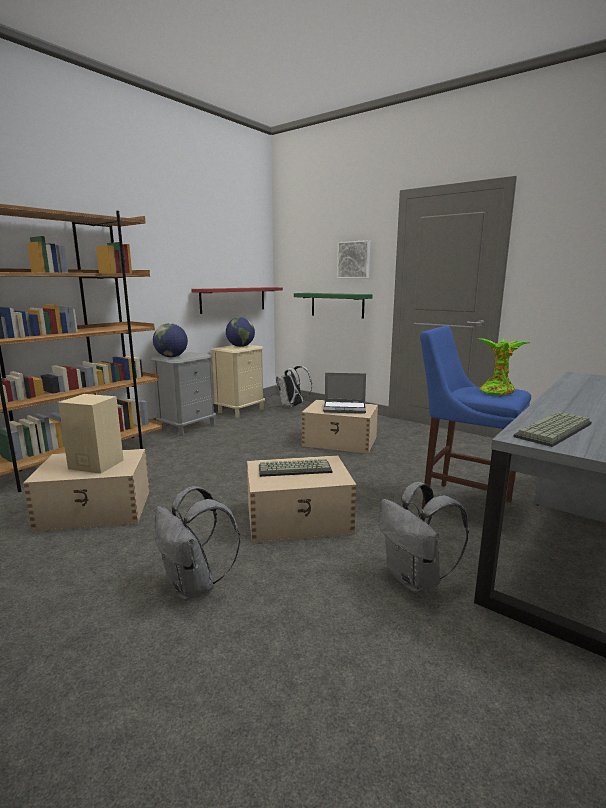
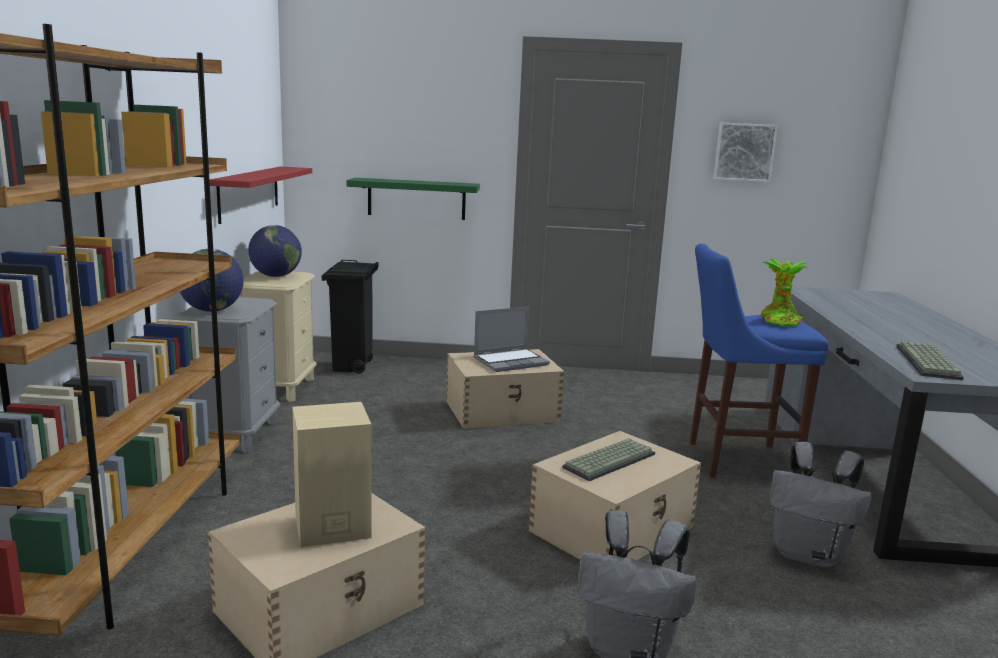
camera: 35 degrees left, 0 degrees up
(292, 406) = (351, 367): white backpack -> black trash can
(354, 260) = (447, 130): picture -> picture (744, 152)

